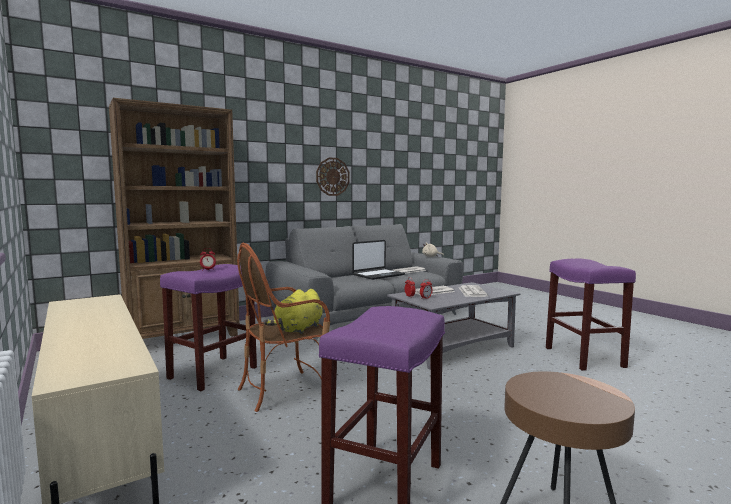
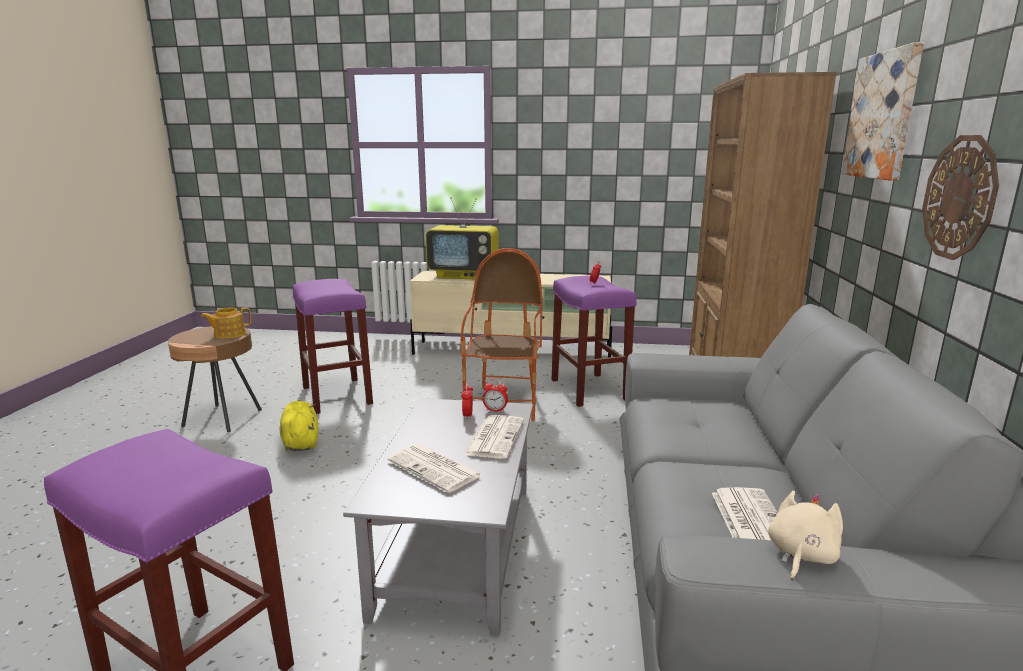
camera: 130 degrees right, 10 degrees up
(87, 351) = (464, 275): none -> television
(270, 145) = (882, 116): none -> picture
(298, 329) = (494, 348): yellow plush toy -> yellow plush toy (300, 442)
(378, 275) = (717, 458): laptop -> none
(538, 386) = (229, 334): none -> teapot

